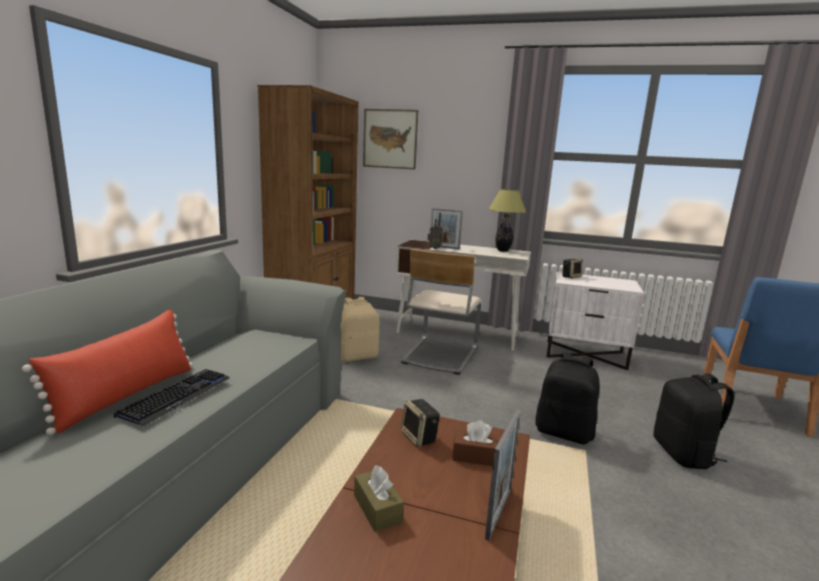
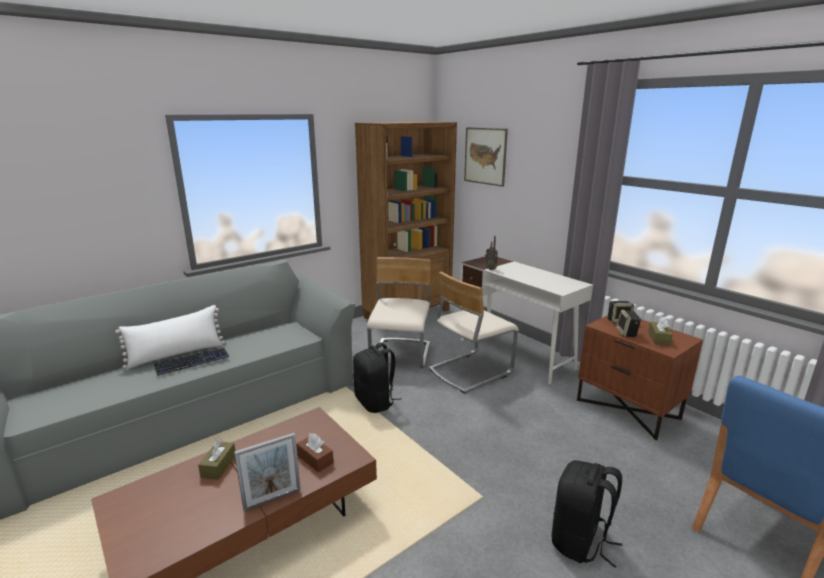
camera: 35 degrees right, 5 degrees up
(127, 395) = (176, 354): red pillow -> white pillow
(356, 356) = (401, 355): beige backpack -> beige chair
(419, 437) = (301, 433): speaker -> speaker (627, 333)
(444, 247) = (503, 269): picture frame -> none
(503, 251) = (559, 280): table lamp -> none
(564, 432) = (486, 475): black backpack -> black backpack (375, 402)
(585, 354) = (628, 409): white nightstand -> brown nightstand
(614, 283) = (658, 338): none -> brown tissue box

